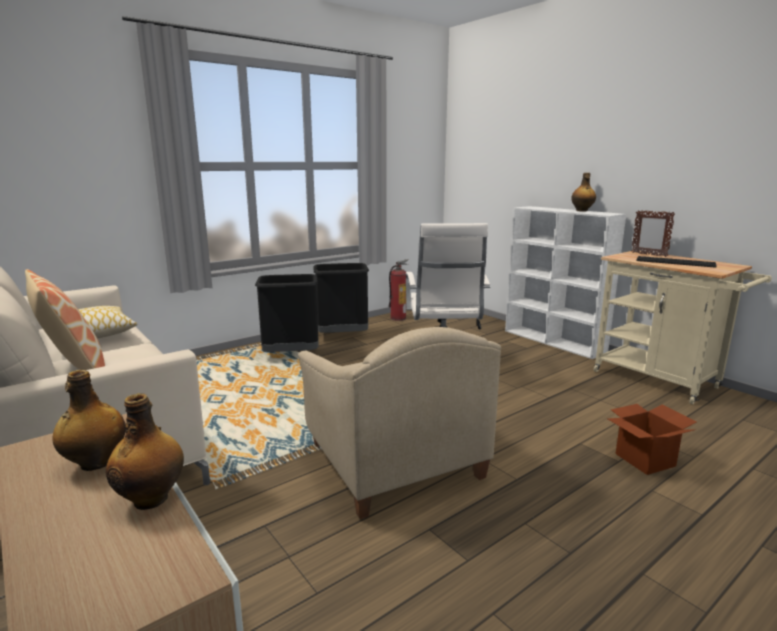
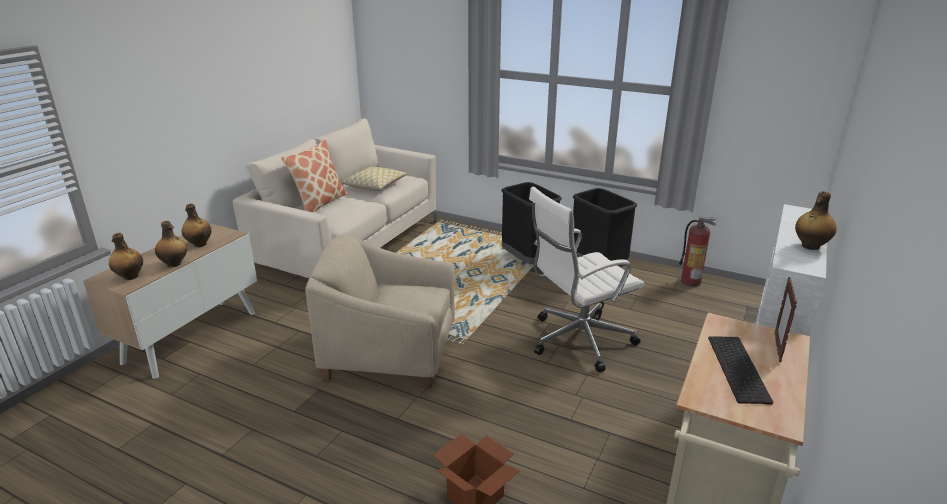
camera: 65 degrees right, 10 degrees up
(130, 572) = (130, 277): none -> bottle
(392, 461) = (390, 355): beige armchair -> beige armchair turned 60 degrees clockwise

